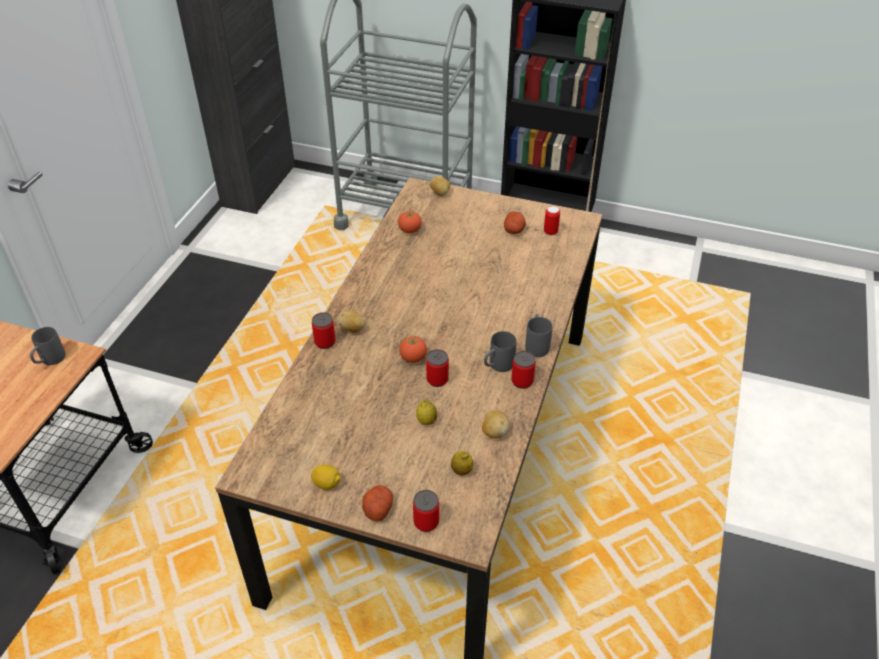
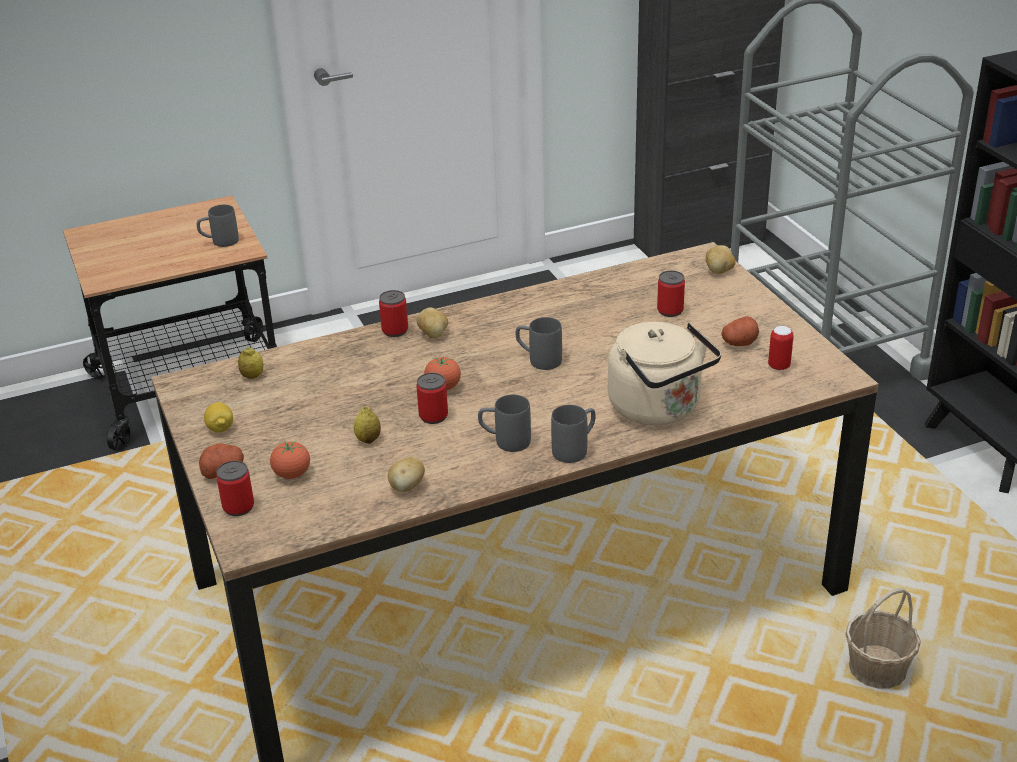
camera: 50 degrees right, 10 degrees down
(410, 230) = (628, 287): tomato -> tomato (292, 474)
(435, 305) = (538, 360): none -> grey mug
(461, 471) = (328, 494): lemon -> lemon (252, 376)
(522, 381) = (505, 468): can -> can (670, 311)
(537, 293) = (659, 409): none -> beige kettle
(639, 367) = (878, 669): none -> basket

